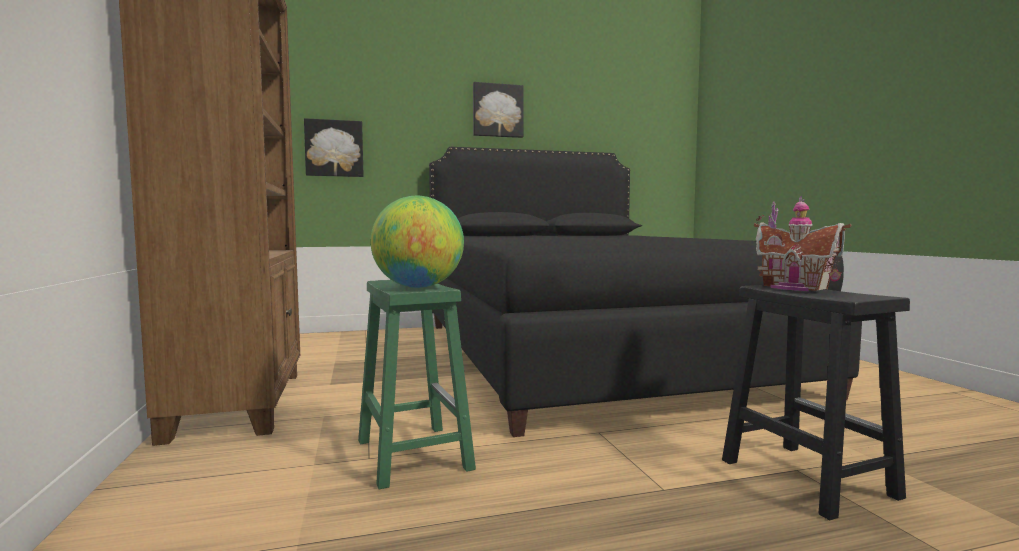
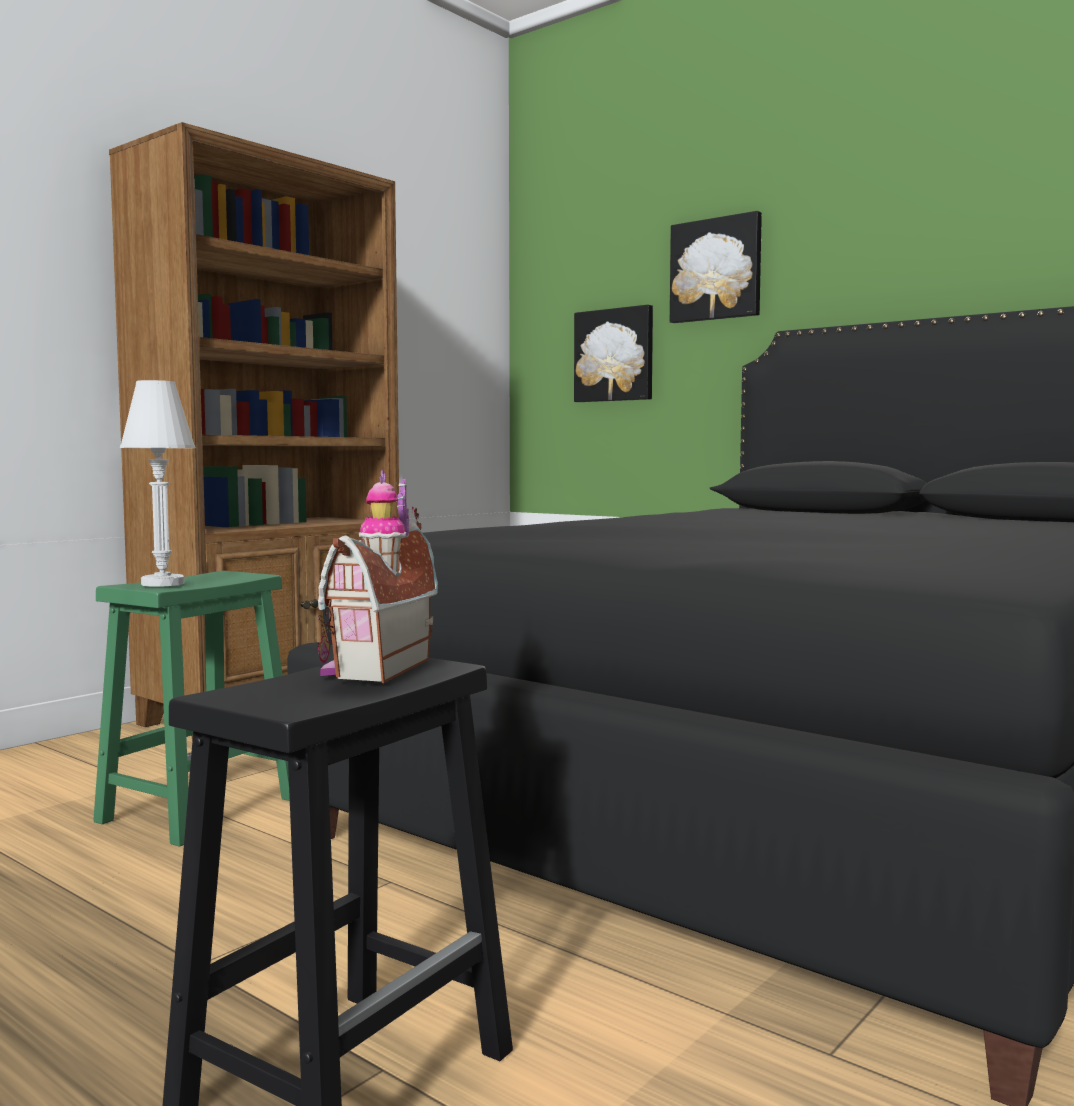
camera: 55 degrees right, 0 degrees up
(418, 287) = (163, 584): globe -> white table lamp
(497, 111) = (893, 240): picture -> picture (716, 270)

